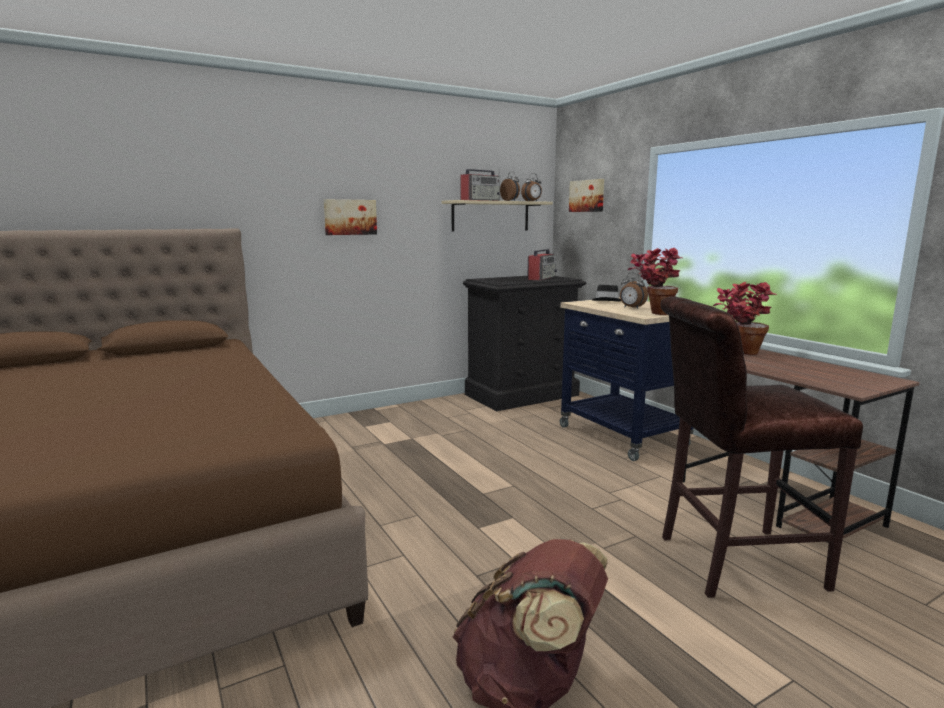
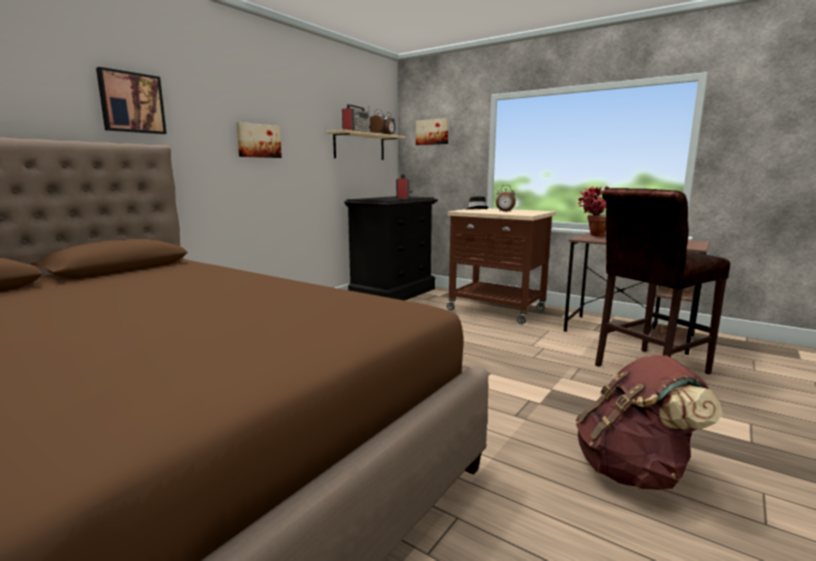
camera: 25 degrees left, 0 degrees up
(210, 189) = (131, 103): none -> picture
(623, 436) = (497, 310): blue cart -> brown cart
(653, 313) = (528, 213): potted plant -> none

